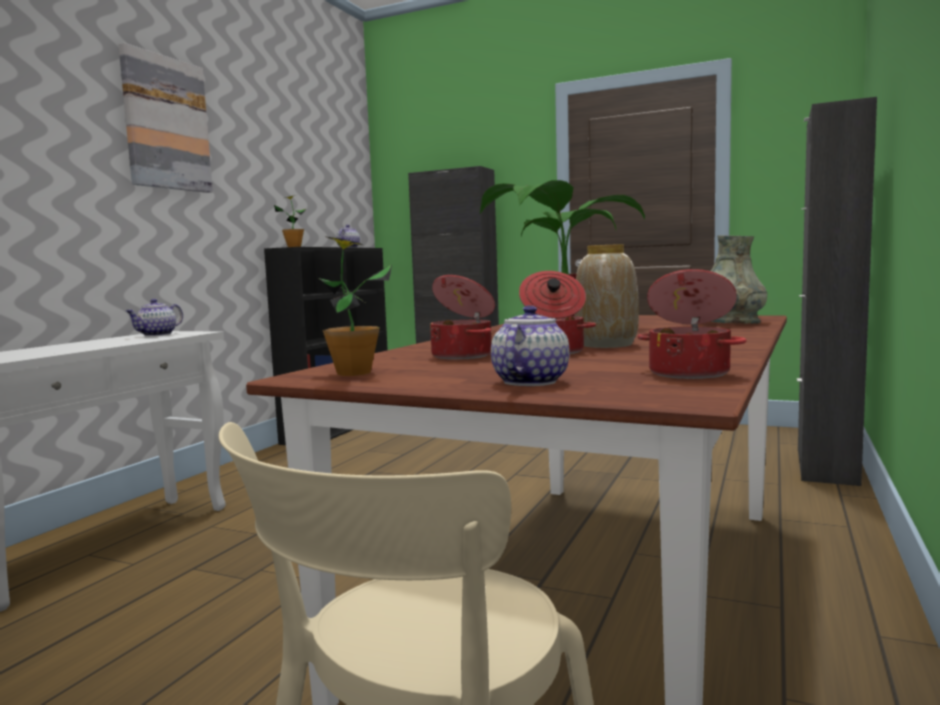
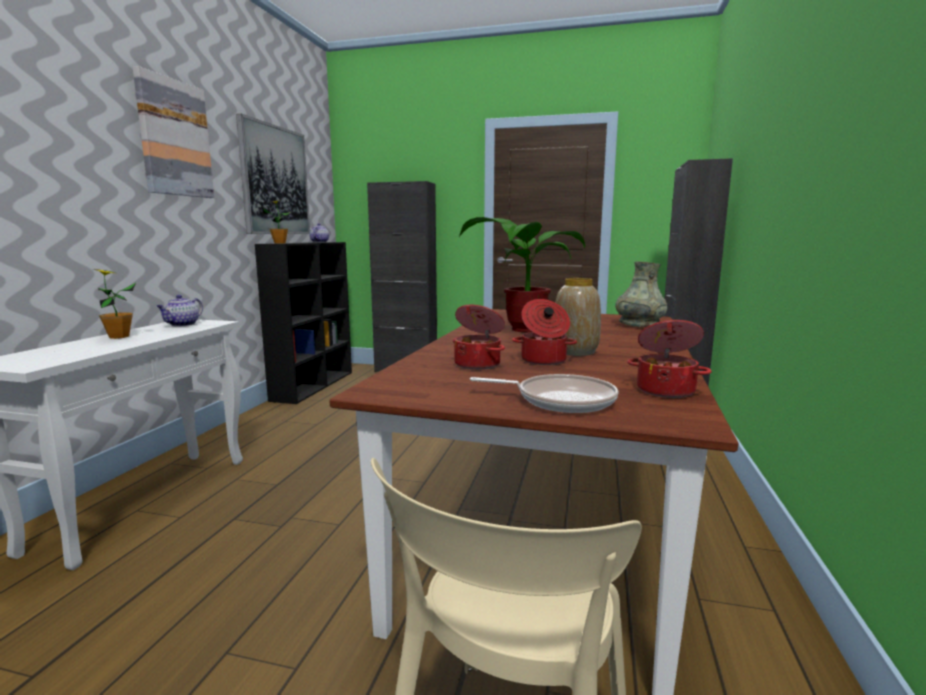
camera: 10 degrees left, 5 degrees up
(293, 174) = (275, 180): none -> picture
(354, 373) = (411, 387): potted plant -> potted plant (119, 337)
(530, 381) = (560, 400): teapot -> frying pan

